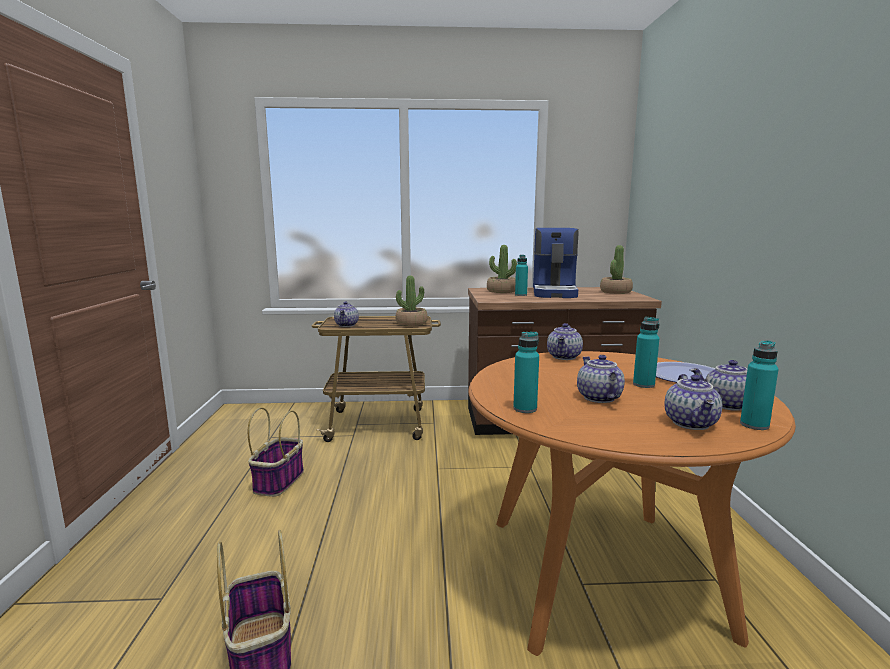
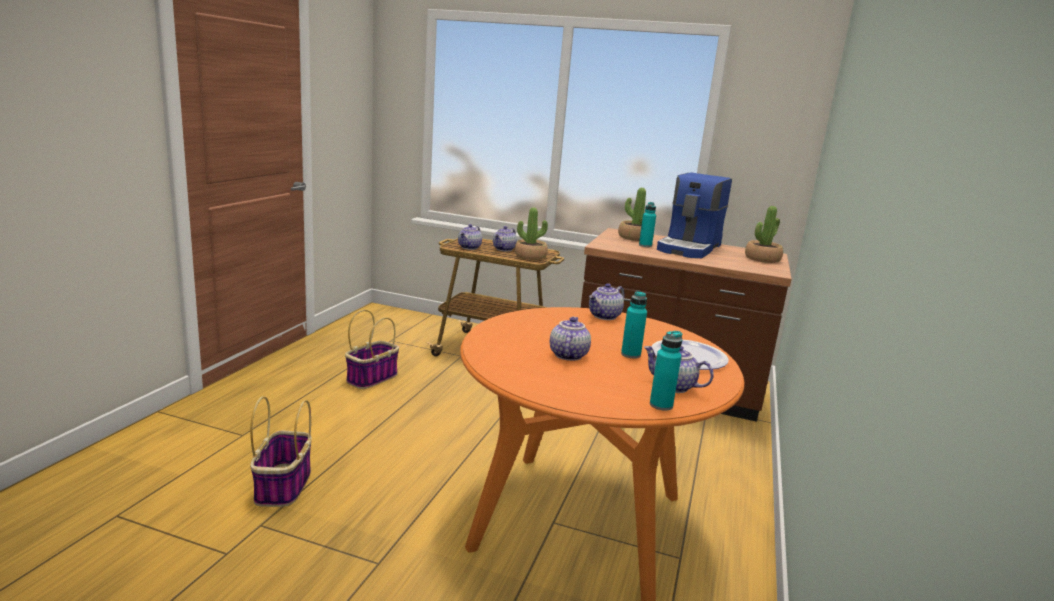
camera: 20 degrees right, 5 degrees up
(525, 409) = (492, 349): turquoise bottle -> none
(692, 423) = (608, 391): teapot -> teapot (504, 249)

